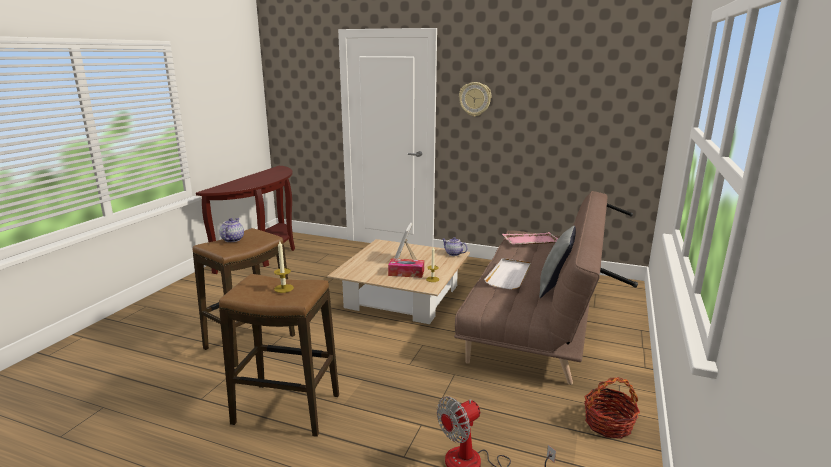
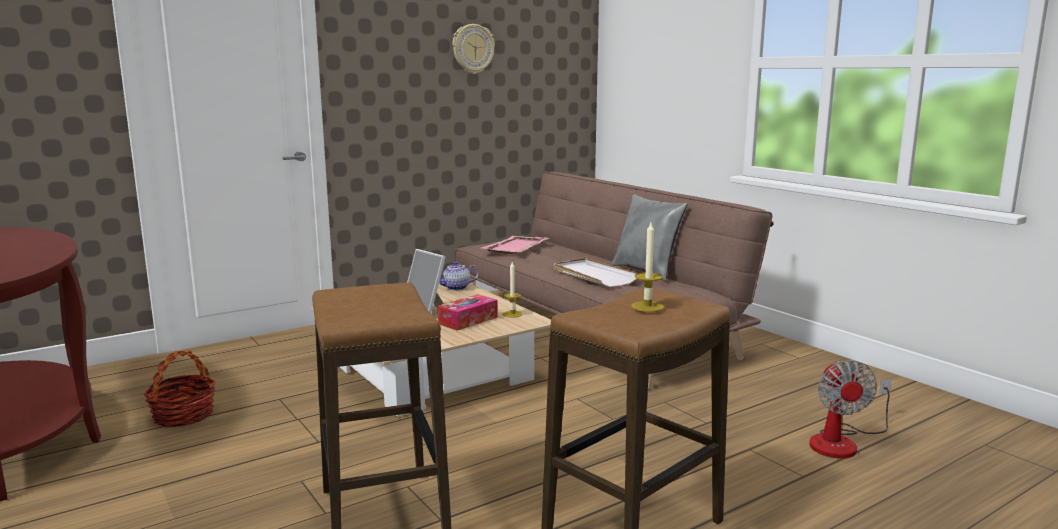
camera: 55 degrees left, 5 degrees down
(232, 239) = (353, 307): teapot -> none
(475, 99) = (381, 59): wall clock -> wall clock (472, 49)
(608, 424) = (816, 368): basket -> basket (183, 415)

